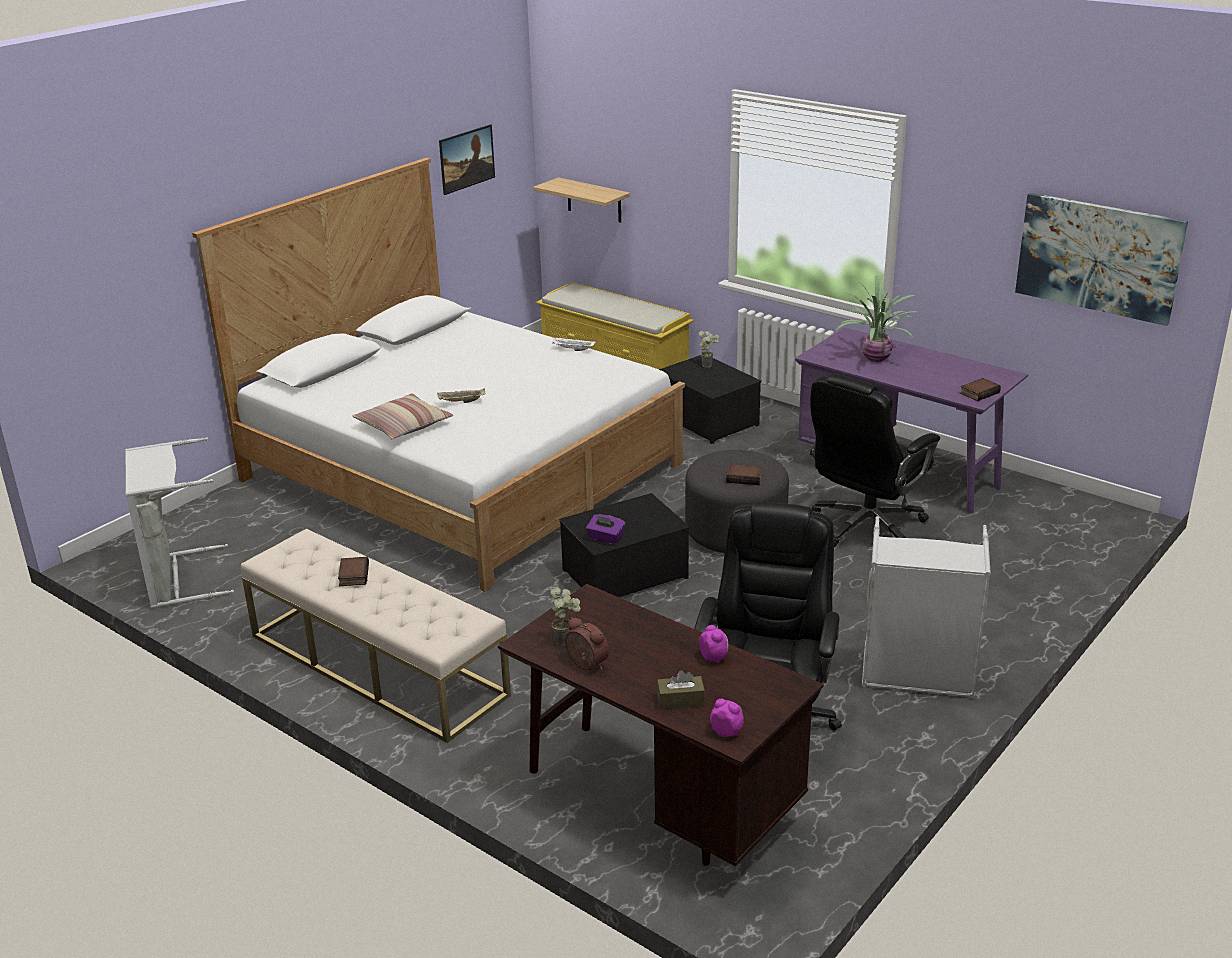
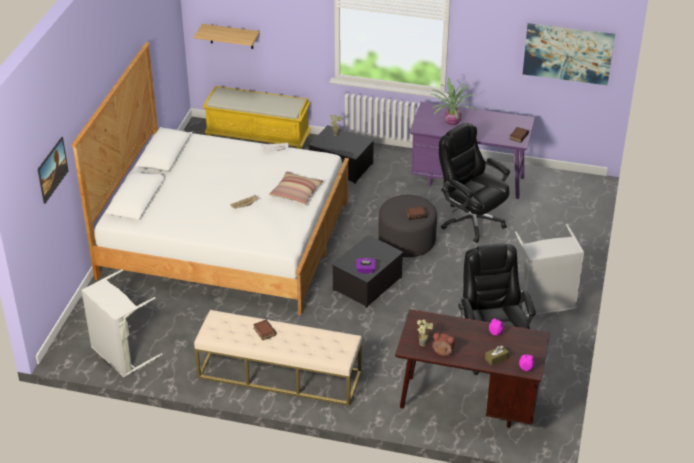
camera: 25 degrees left, 10 degrees up
(403, 425) = (224, 231): pillow -> pillow (296, 193)
(468, 172) = (159, 39): picture -> picture (54, 178)
(866, 527) = (471, 221): black office chair -> black office chair turned 120 degrees clockwise

